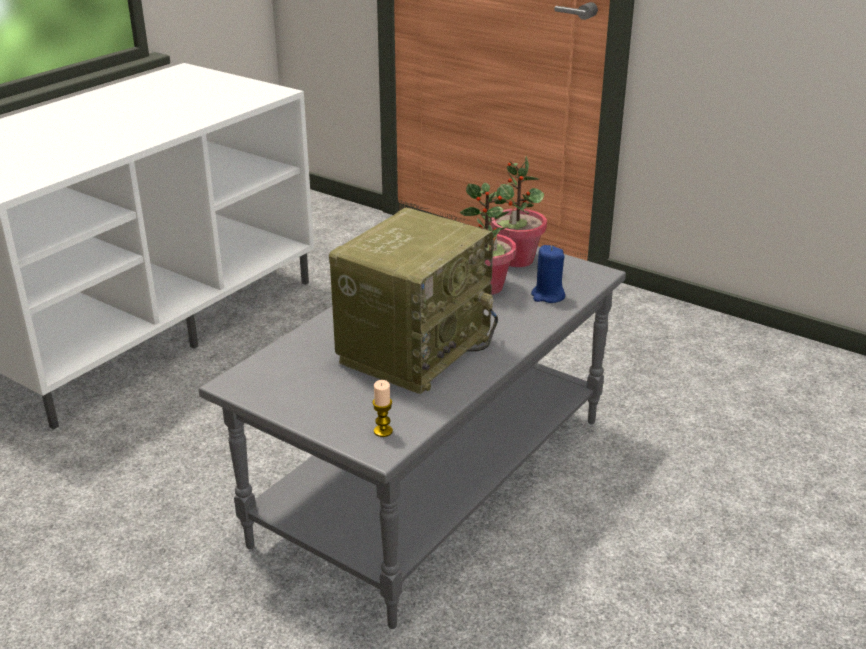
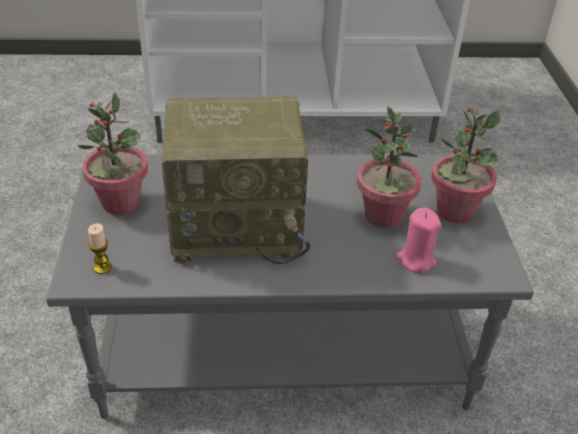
camera: 50 degrees right, 10 degrees up
(304, 393) = (120, 203): none -> potted plant
(547, 296) = (415, 260): blue candle -> pink candle

